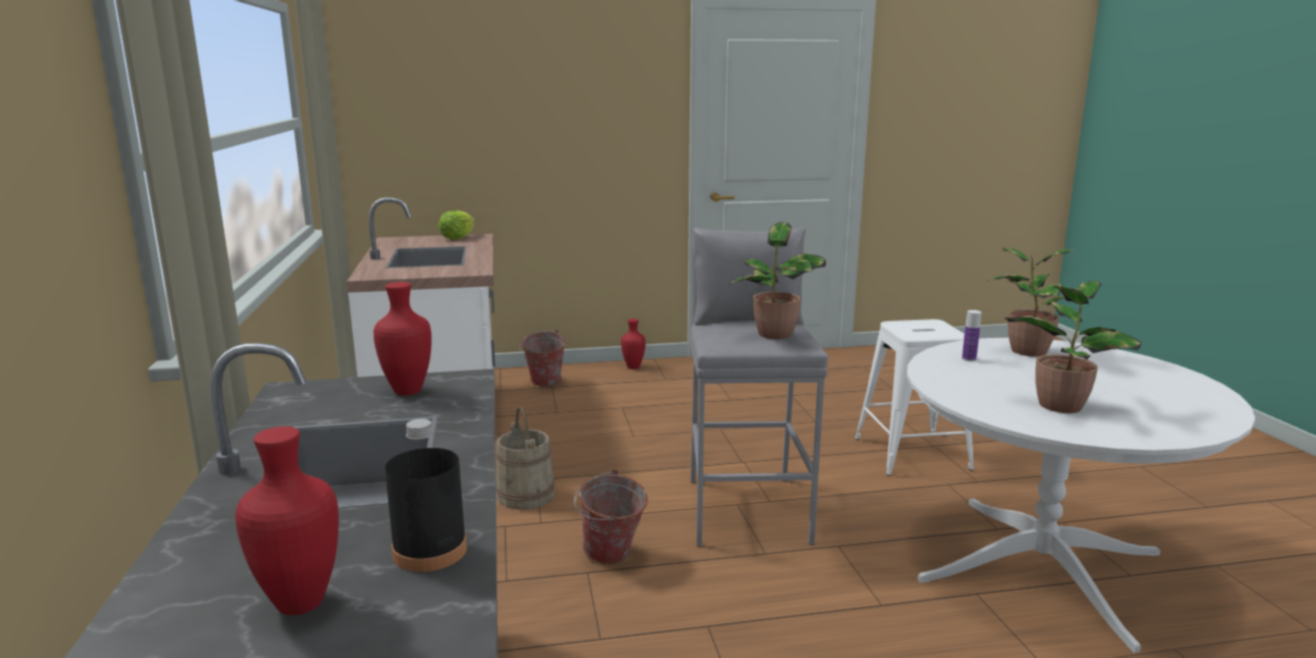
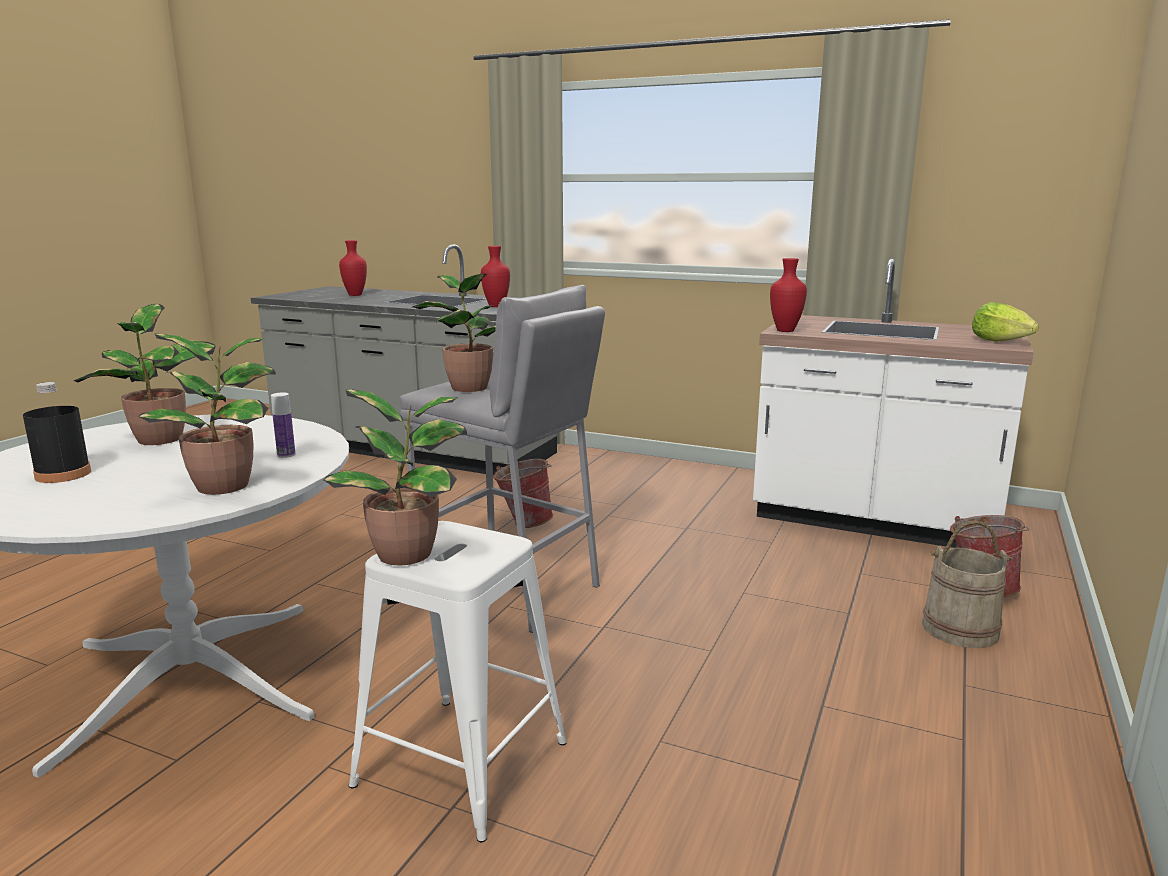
camera: 125 degrees right, 0 degrees up
(430, 551) = (349, 300): black bottle -> black bottle (63, 474)
(526, 495) = (660, 519): beige bucket -> beige bucket (960, 629)
(633, 367) = (1052, 677): red vase -> red vase (786, 331)
(945, 332) = (409, 553): none -> potted plant

